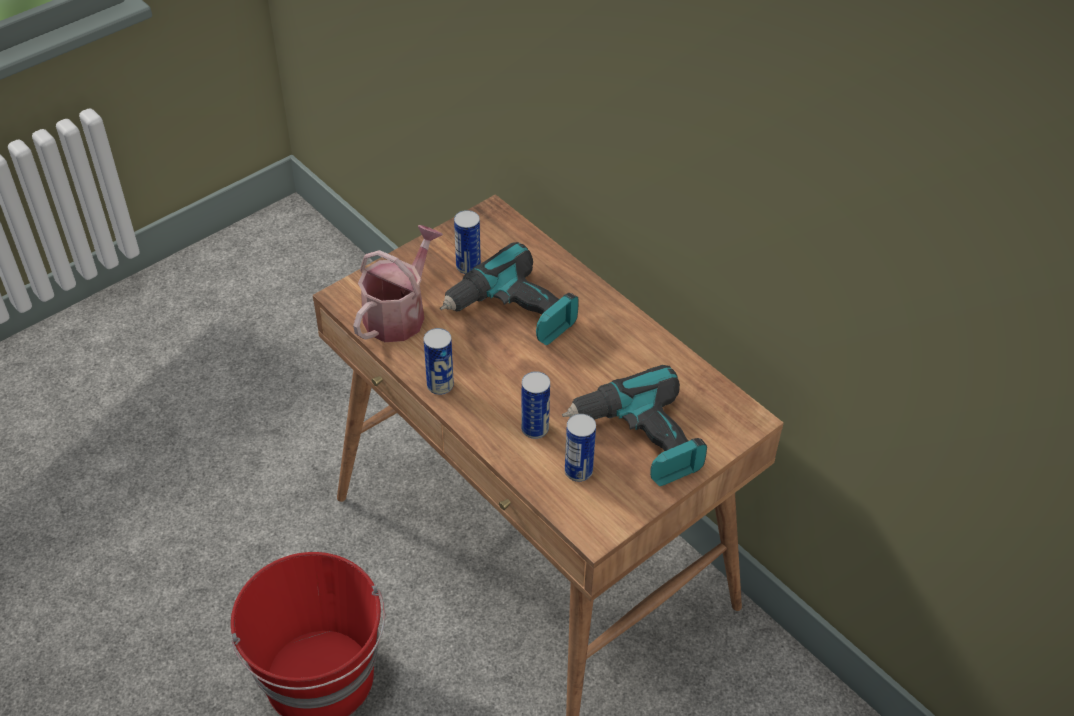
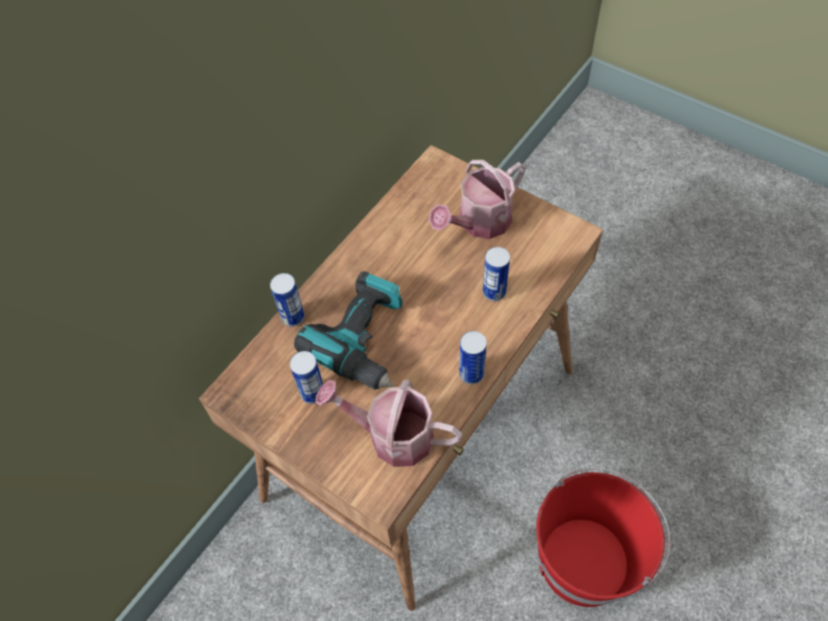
camera: 100 degrees left, 10 degrees up
(578, 471) = (525, 254): can -> can (293, 317)
(639, 439) = (479, 223): power drill -> watering can

